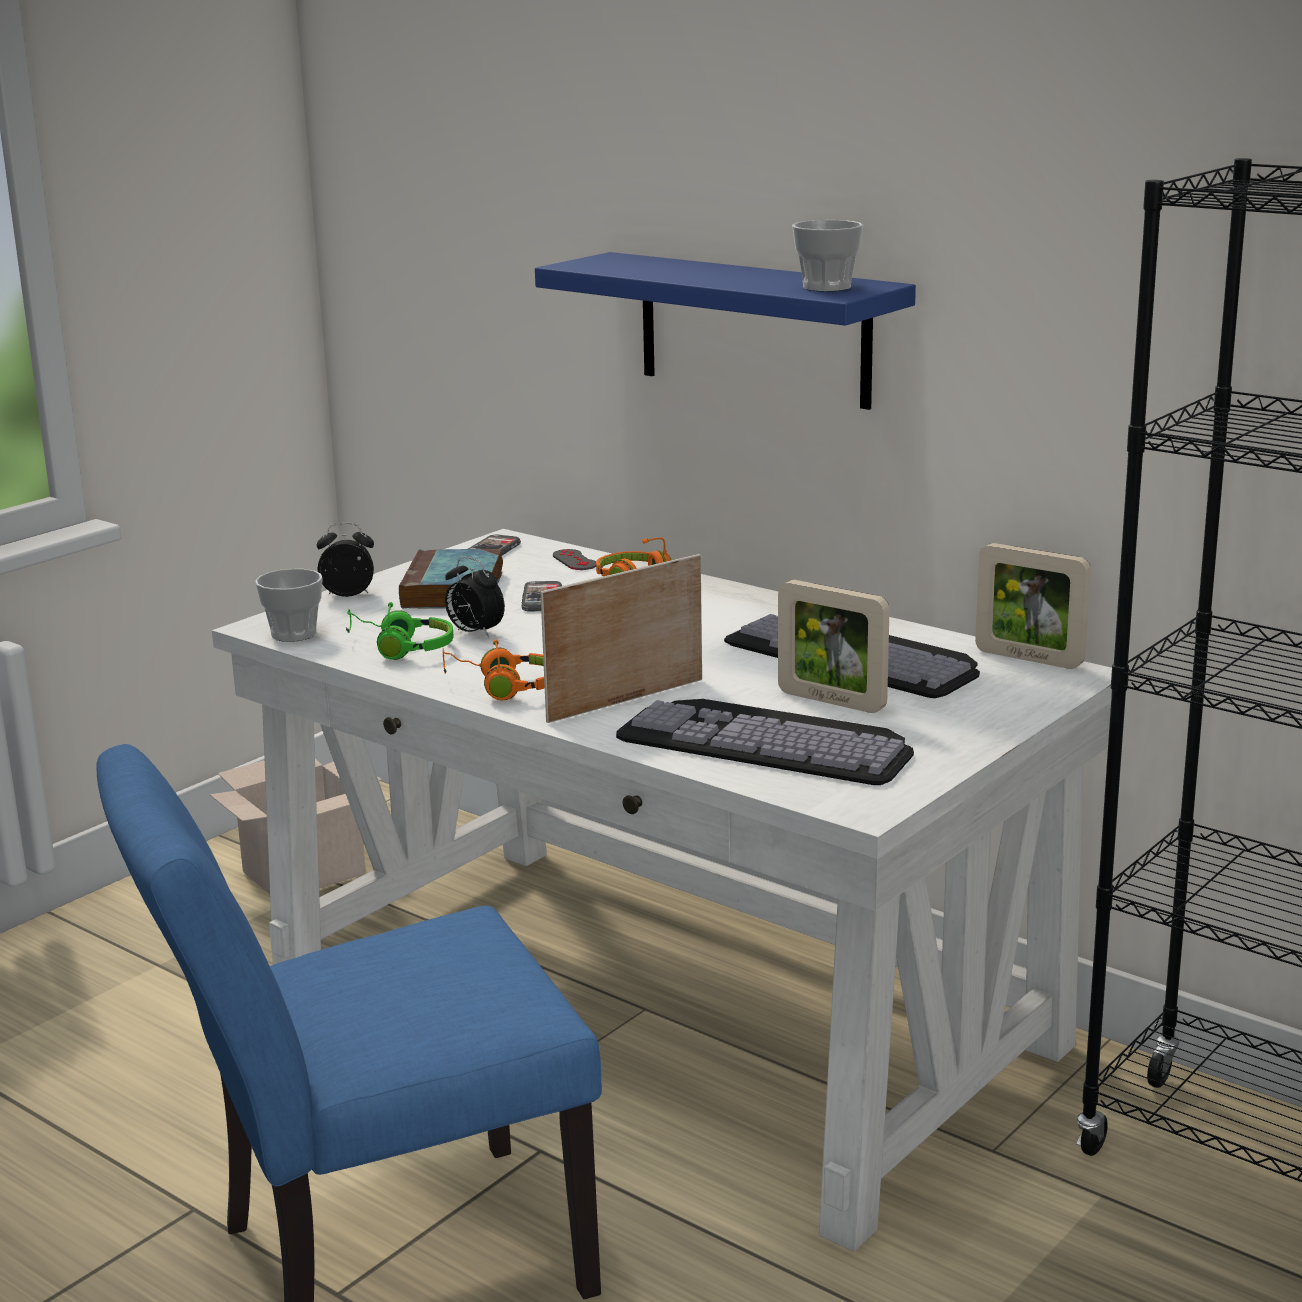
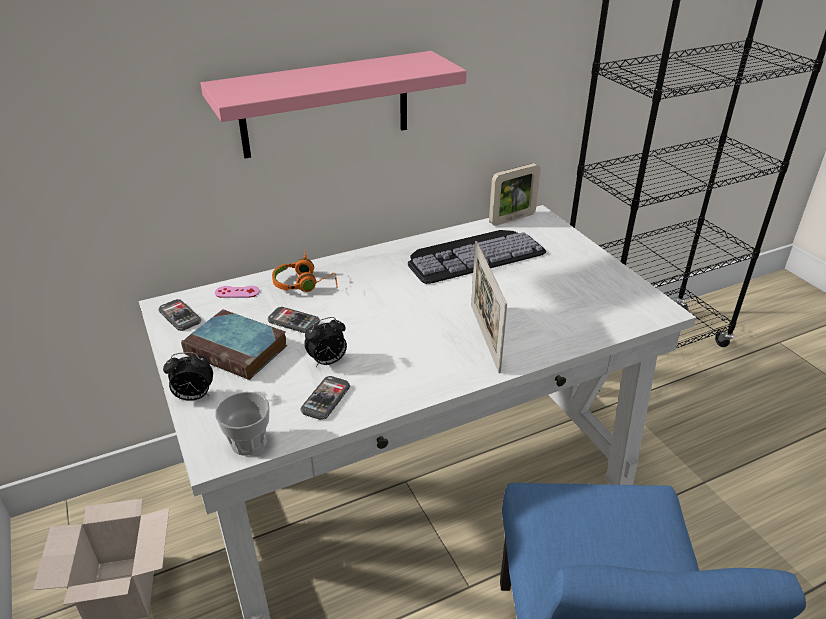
camera: 65 degrees left, 15 degrees up
(349, 594) = (193, 397): alarm clock -> alarm clock turned 120 degrees counterclockwise
(400, 648) = (326, 399): green headphones -> phone
(503, 687) = (431, 374): orange headphones -> none
(574, 560) = (237, 292): grey game controller -> pink game controller
(754, 329) = (325, 105): blue shelf -> pink shelf
(772, 739) = (568, 309): keyboard -> none
(826, 287) = (417, 64): cup -> none
(831, 701) = (529, 279): picture frame -> none

